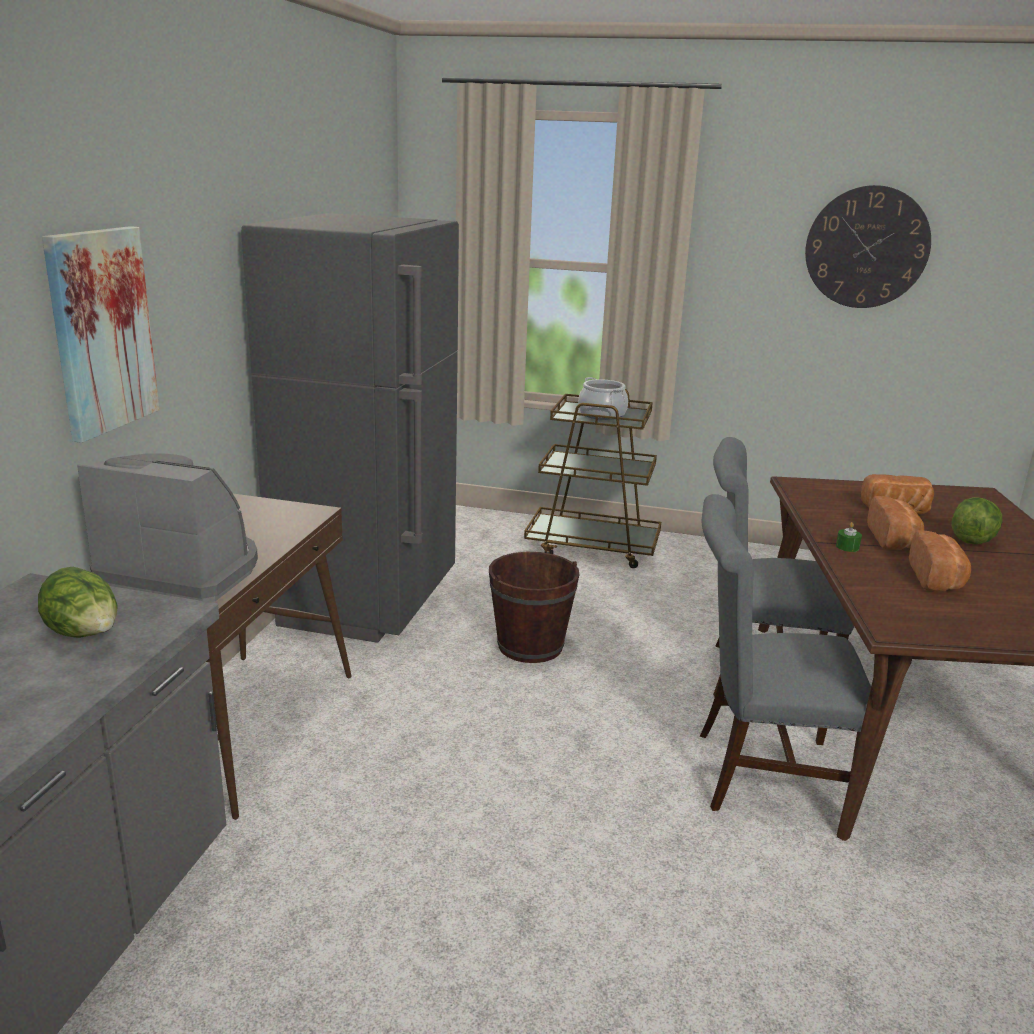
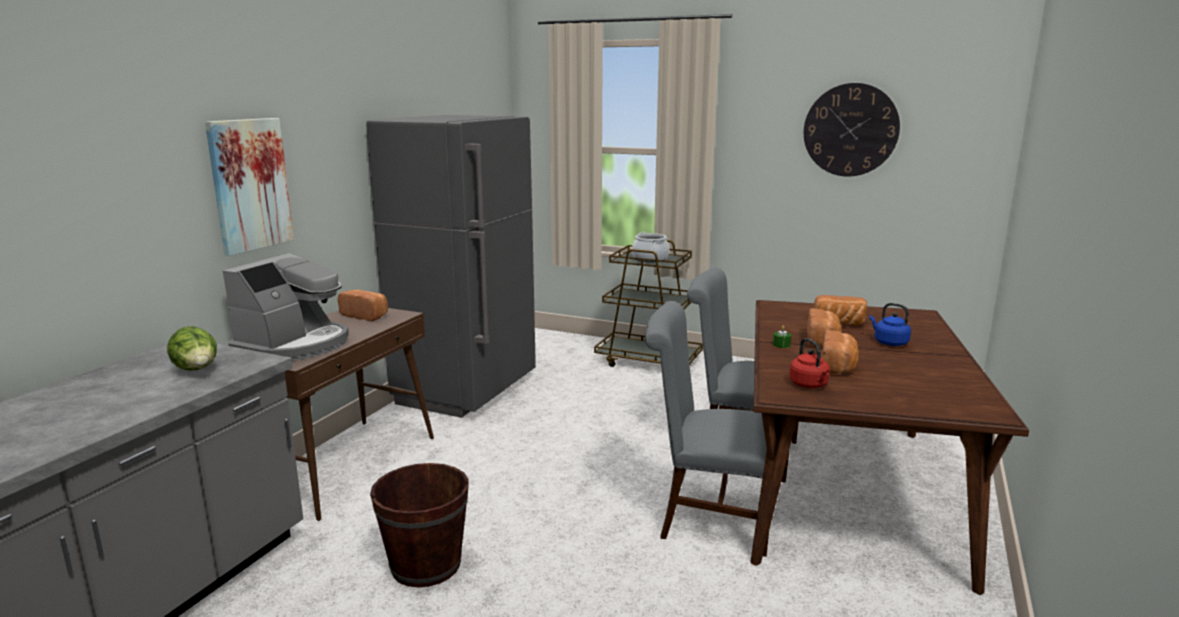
camera: 10 degrees right, 5 degrees down
(183, 571) = (294, 345): coffee machine -> coffee machine turned 90 degrees clockwise
(262, 515) = (366, 315): none -> bread
(530, 646) = (571, 425): brown bucket -> brown bucket (426, 565)
(921, 610) = (809, 385): none -> red kettle
(972, 539) = (889, 342): lettuce -> blue kettle

